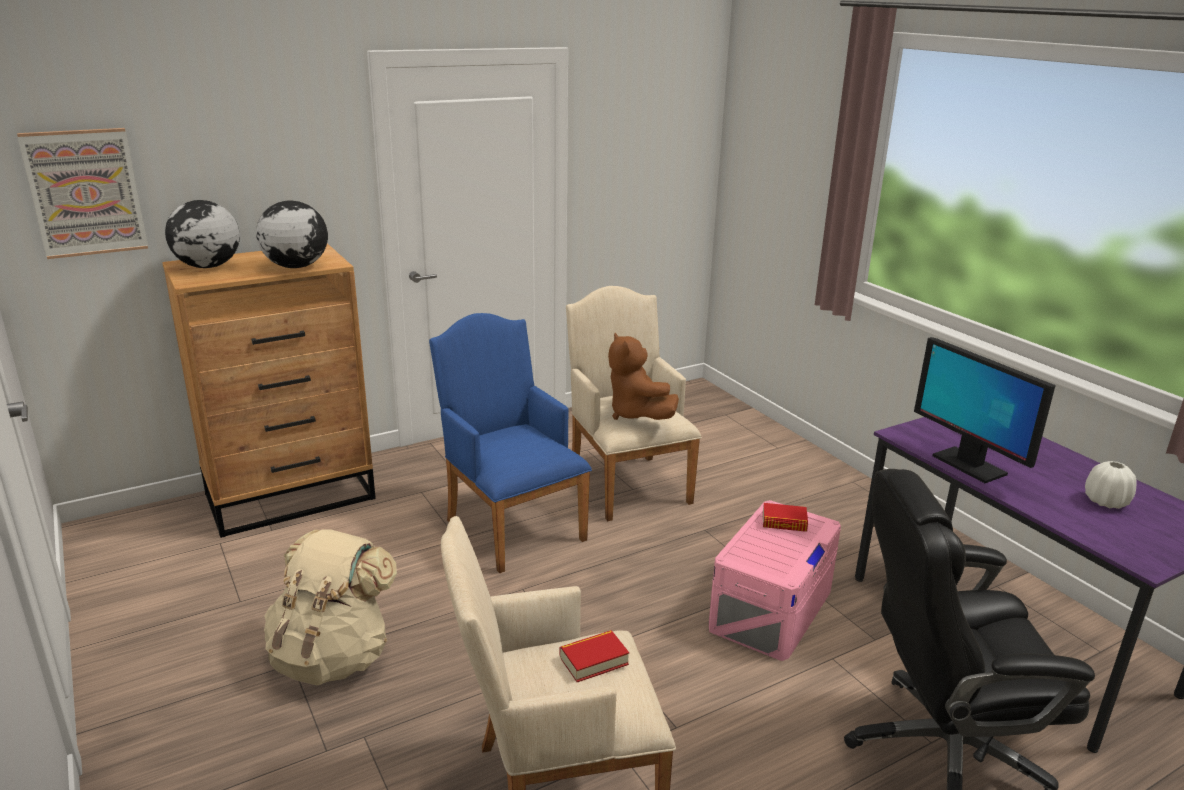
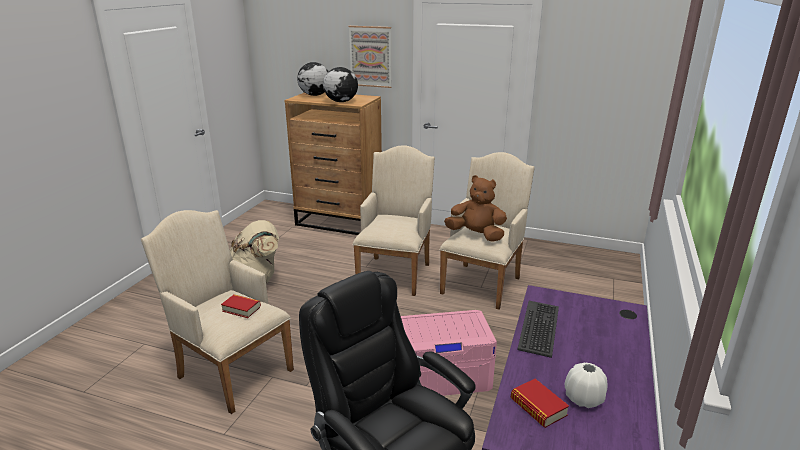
camera: 50 degrees right, 0 degrees up
(85, 193) = (285, 53): picture -> picture (370, 56)
(511, 525) = (396, 272): blue armchair -> beige armchair
(636, 414) = (476, 235): brown plush toy -> brown plush toy turned 90 degrees clockwise
(784, 522) = (463, 323): book -> book (538, 407)
(968, 465) = (540, 328): monitor -> keyboard

